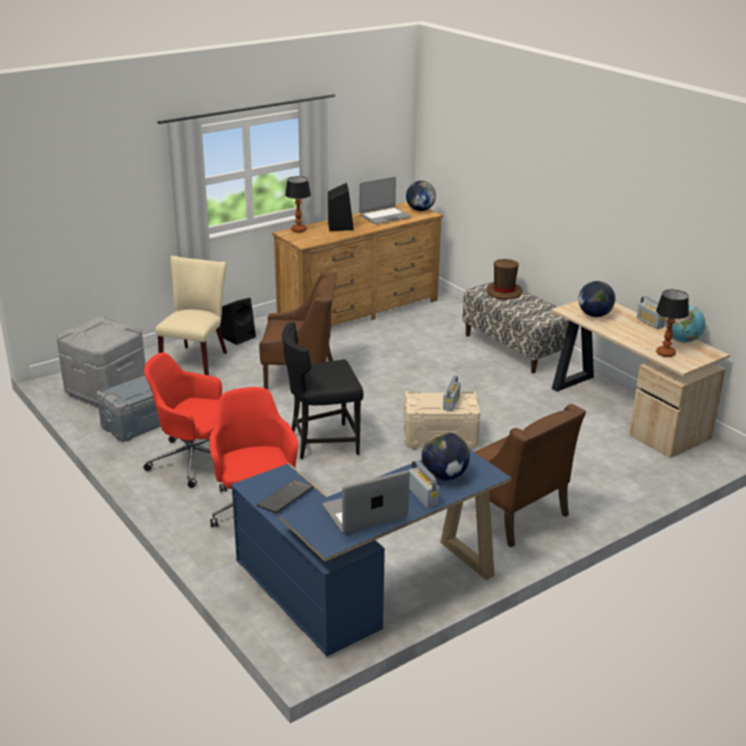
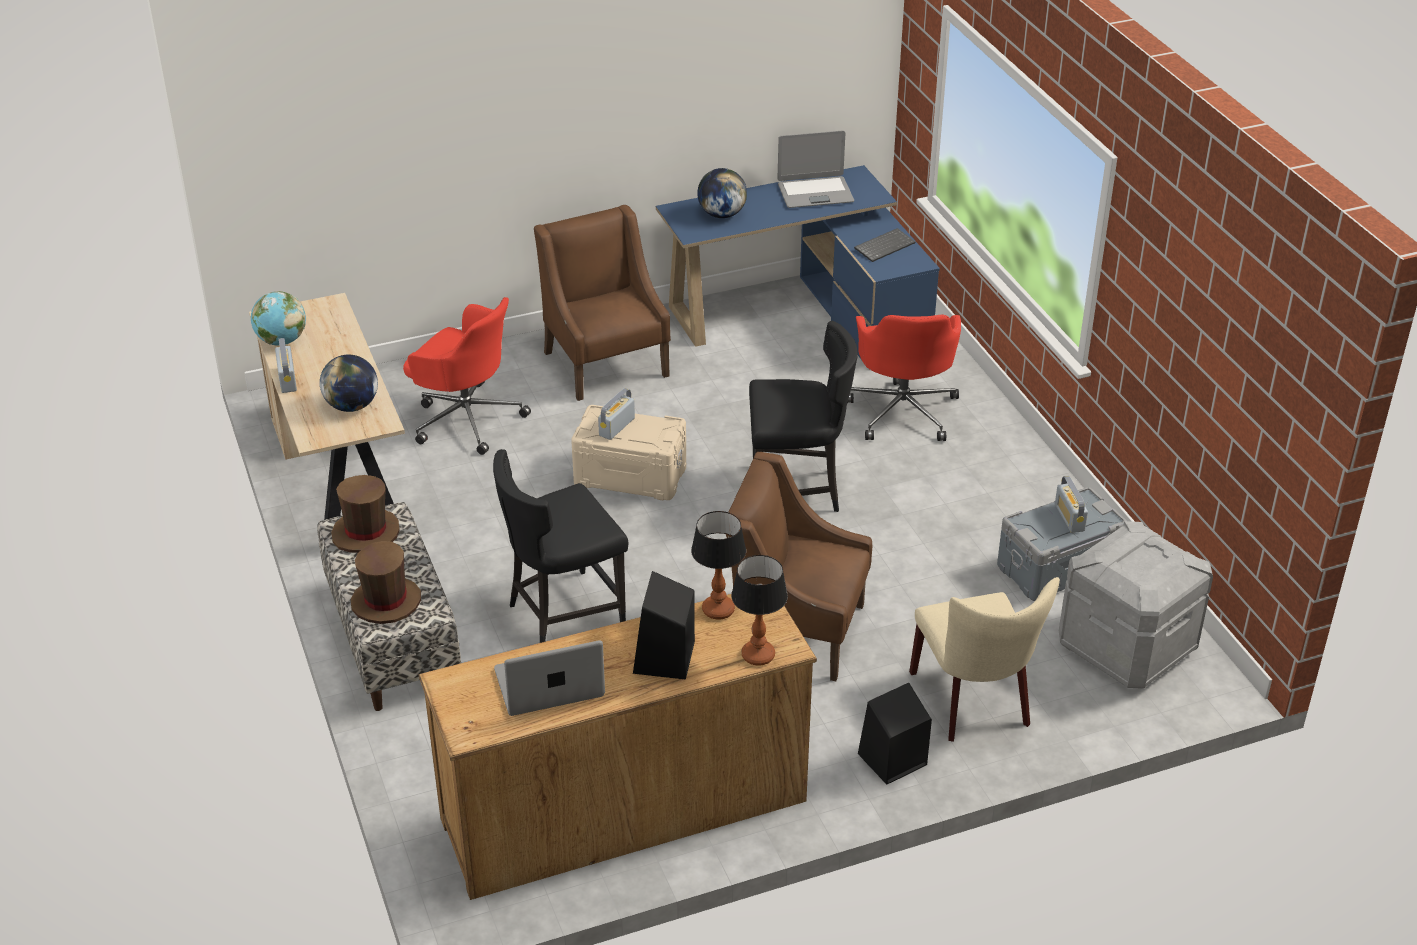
camera: 165 degrees left, 10 degrees up
(193, 461) = (979, 488): red office chair -> red office chair (466, 418)
(196, 359) = (974, 703): beige chair -> beige chair turned 45 degrees counterclockwise
(420, 210) = (455, 703): globe -> none
(422, 496) = (753, 199): radio -> radio (1069, 518)
(434, 368) = (563, 612): none -> black chair
(542, 313) = (366, 533): none -> brown hat
(665, 353) = (330, 323): table lamp -> table lamp (718, 609)

